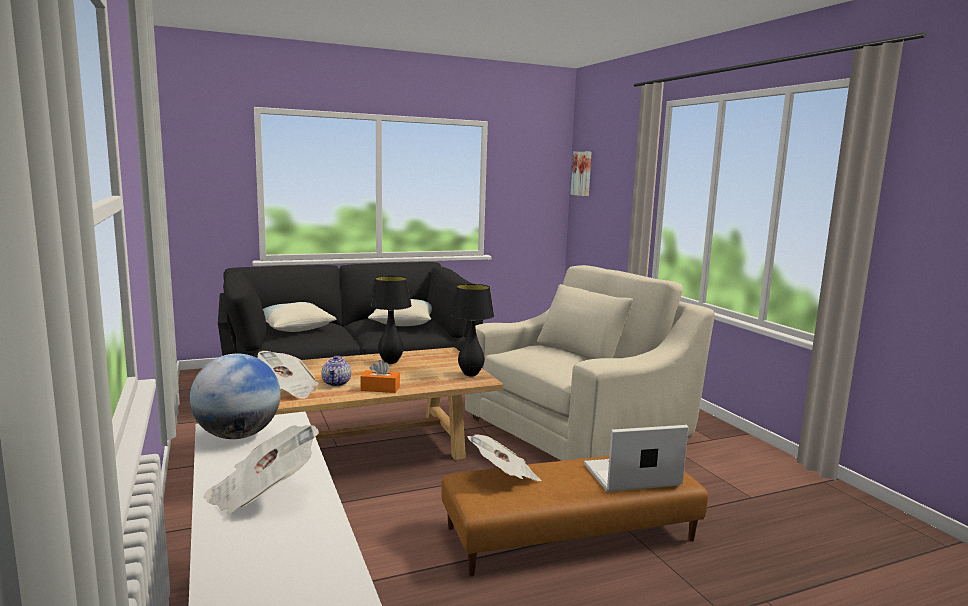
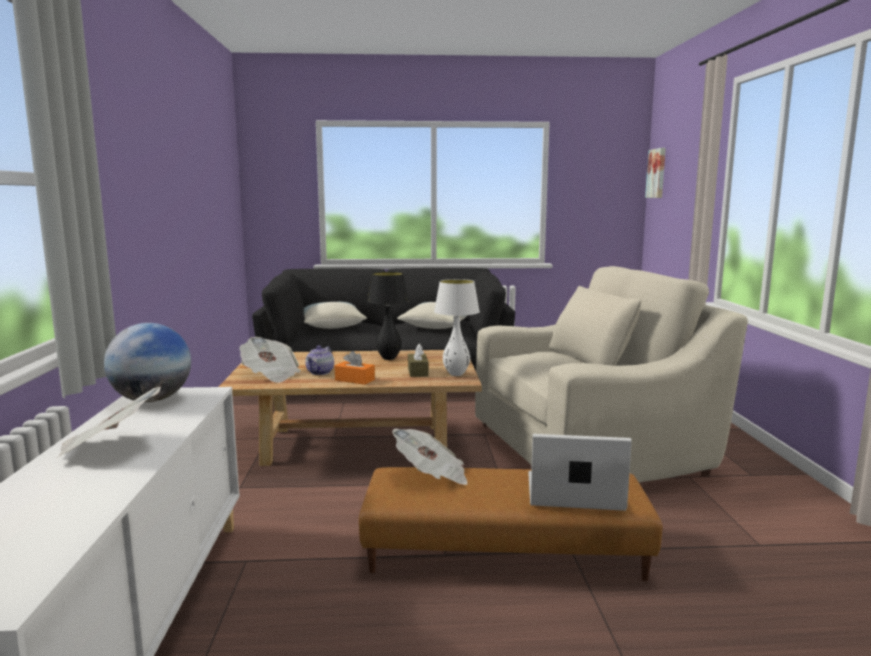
camera: 20 degrees right, 0 degrees up
(432, 374) = (418, 372): none -> brown tissue box
(471, 374) = (456, 374): black table lamp -> white table lamp

